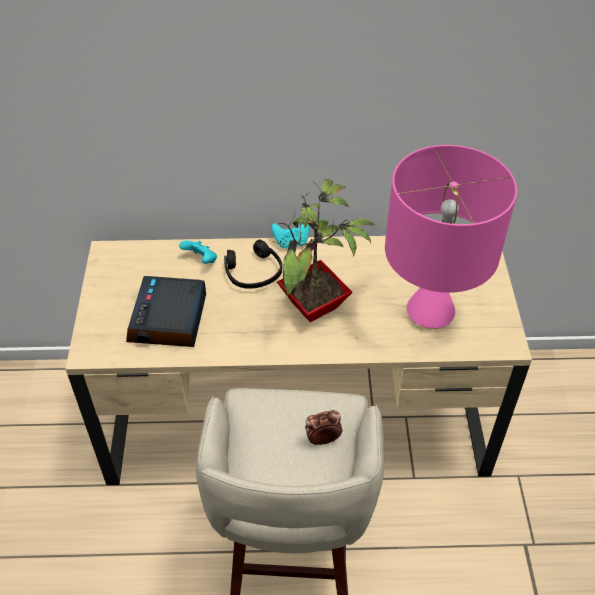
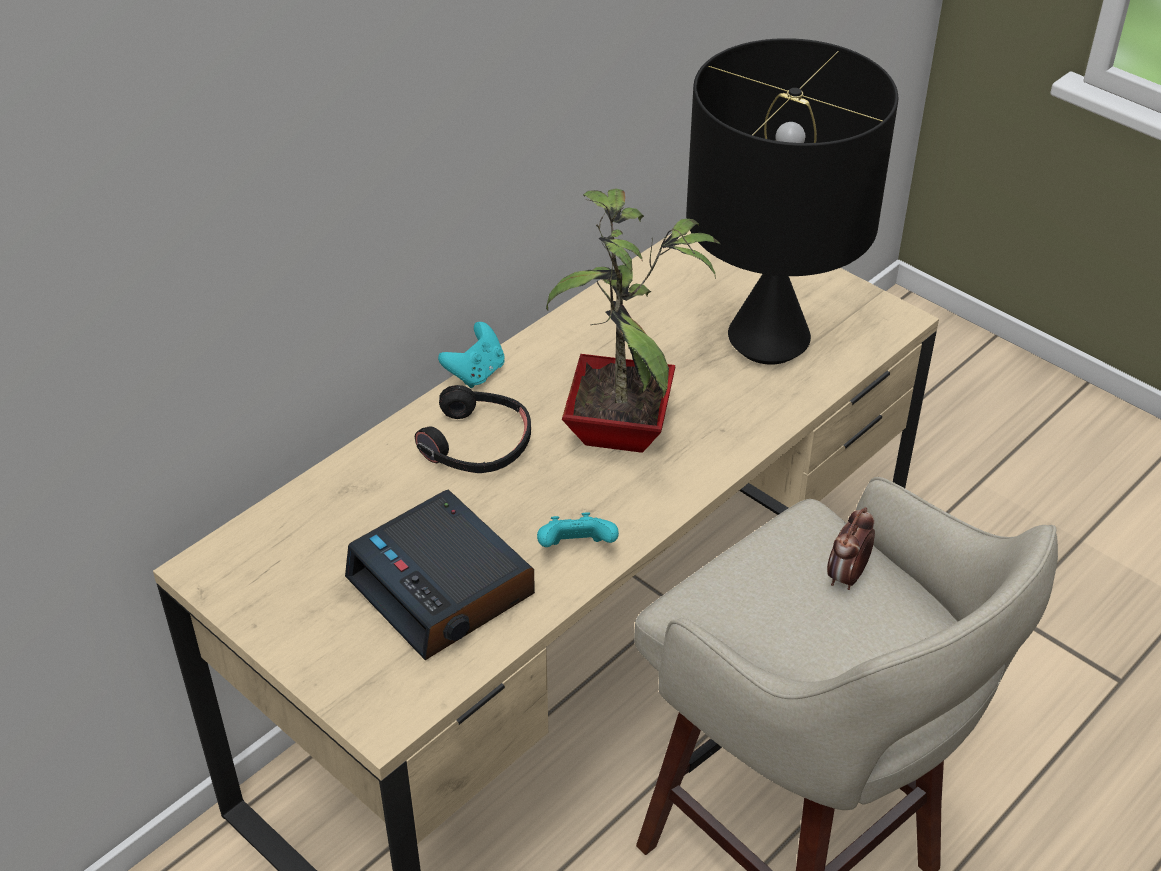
camera: 45 degrees left, 5 degrees down
(201, 260) = (377, 479): turquoise game controller -> turquoise game controller (576, 549)
(429, 314) = (768, 344): pink table lamp -> black table lamp

